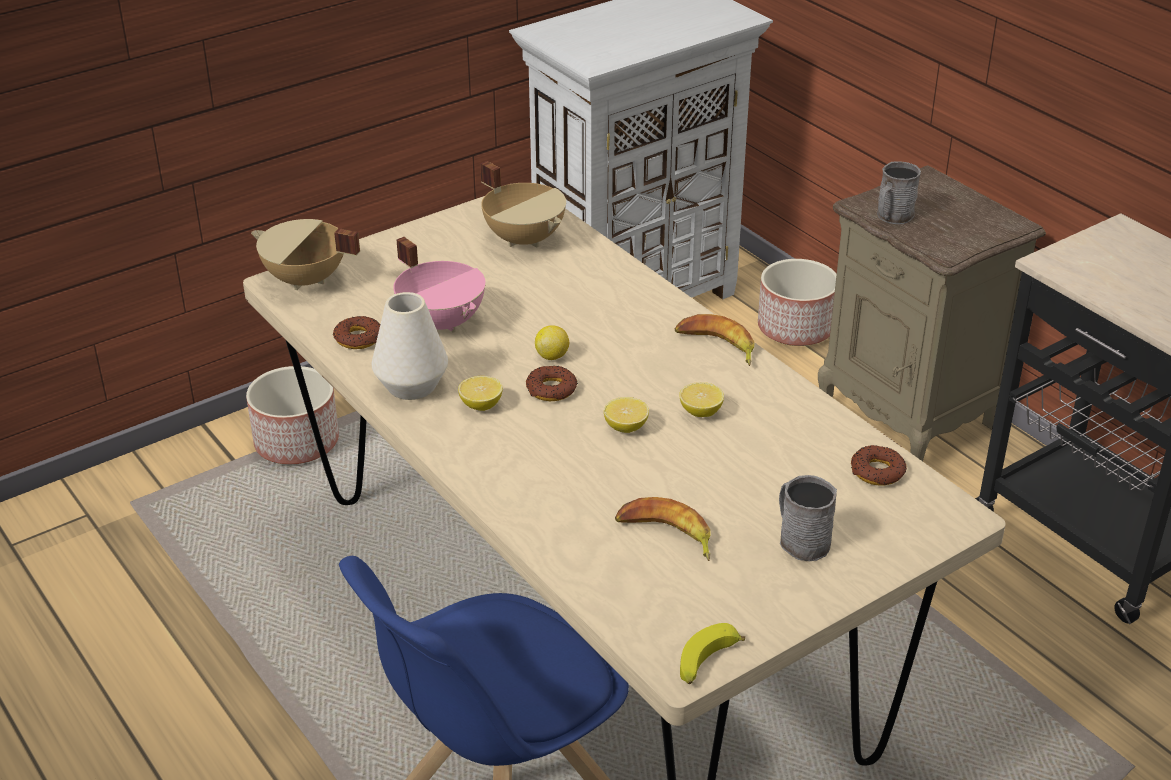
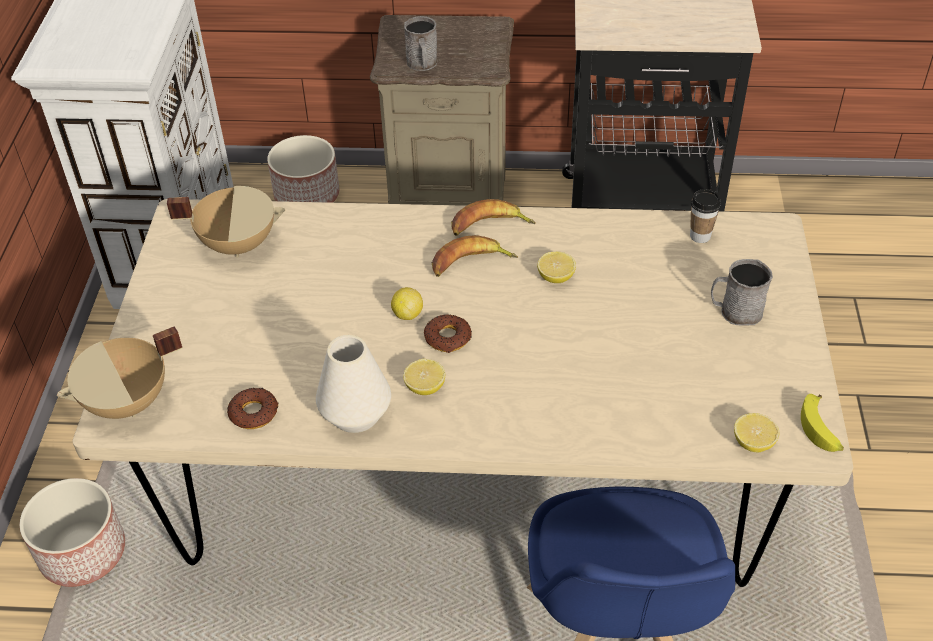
camera: 50 degrees left, 10 degrees up
(442, 322) = (291, 350): pink cooking pot -> none
(626, 427) = (534, 324): lemon -> lemon (753, 443)
(666, 535) = (673, 373): banana -> banana (470, 263)
(877, 472) = (700, 236): donut -> cup

